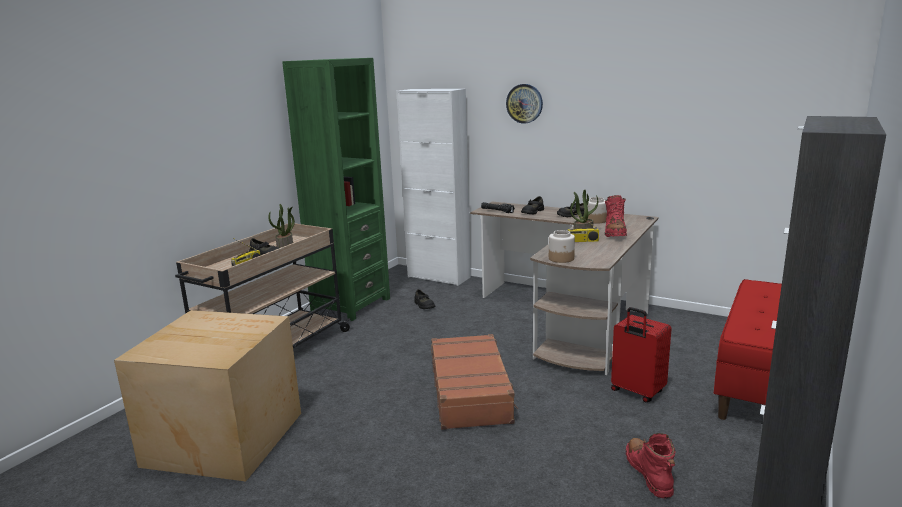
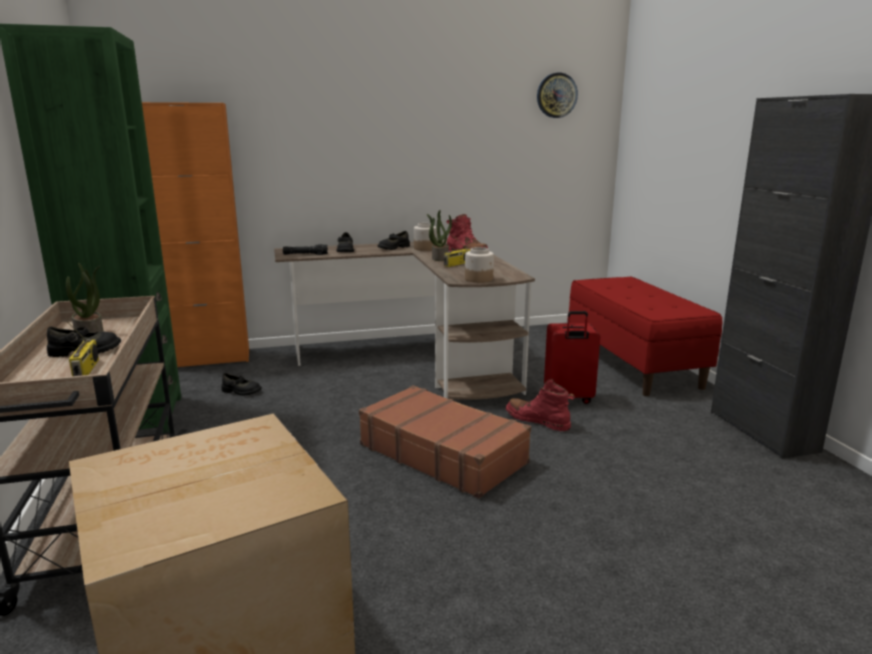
camera: 45 degrees left, 0 degrees up
(439, 277) = (208, 359): white cabinet -> orange cabinet
(524, 103) = (309, 123): wall clock -> wall clock (556, 95)
(649, 473) = (677, 453): red boot -> red boot (537, 421)

